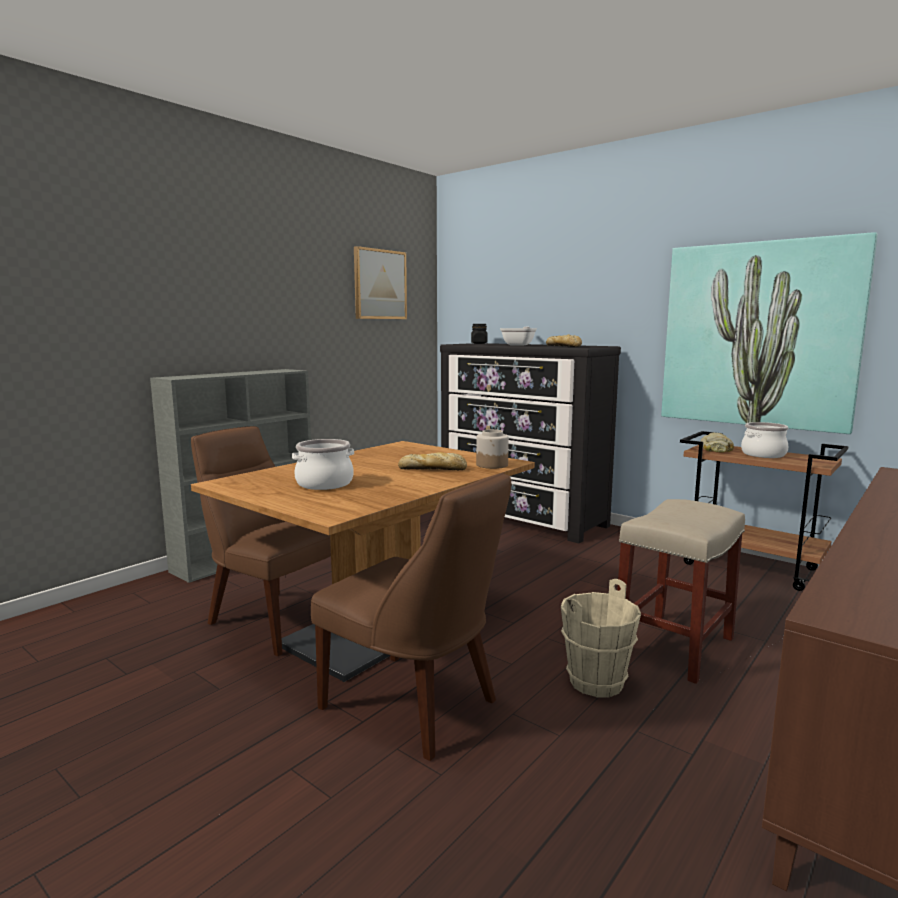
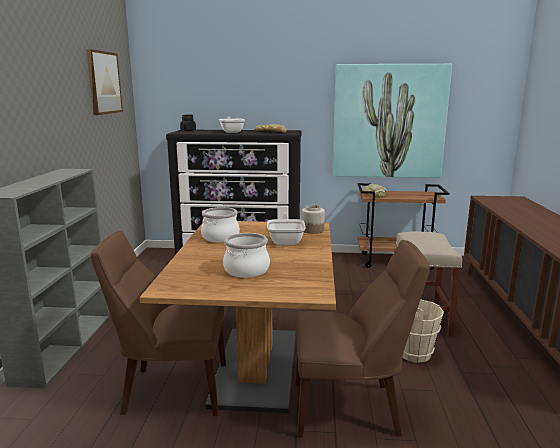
camera: 35 degrees left, 5 degrees up
(434, 469) = (286, 241): bread -> frying pan
(763, 454) = (402, 194): cooking pot -> cooking pot (221, 237)

